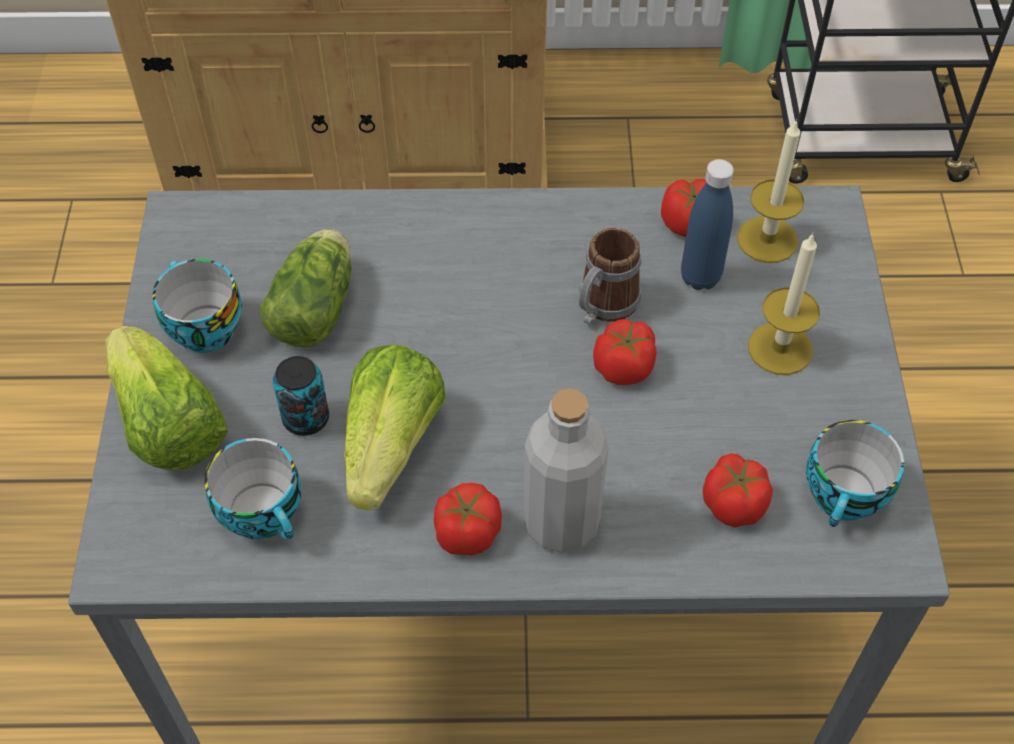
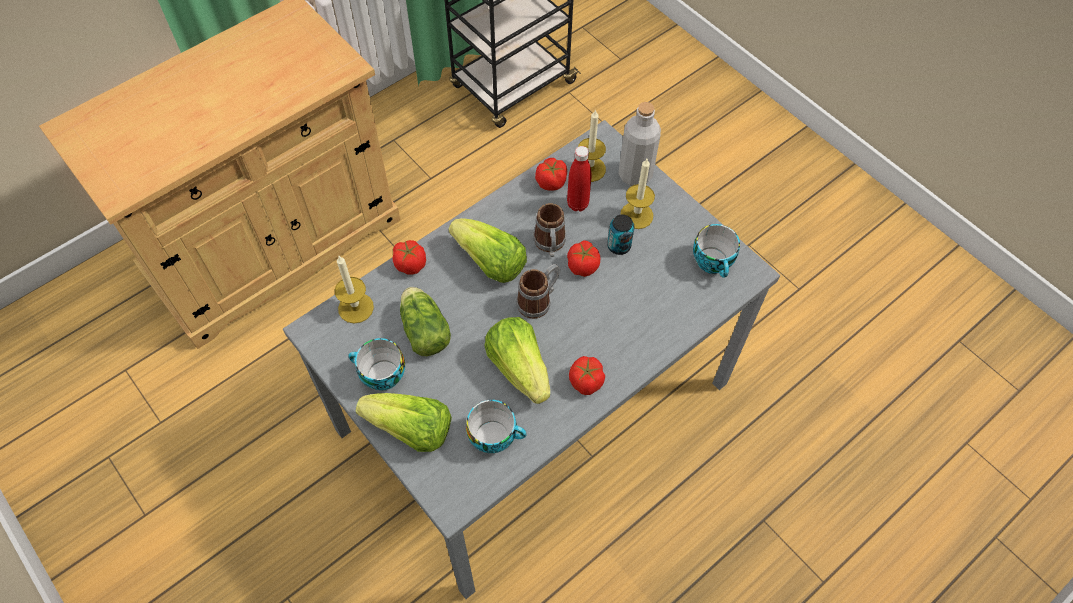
camera: 40 degrees left, 5 degrees up
(259, 222) = (356, 308): none -> candle
(306, 418) = (471, 382): can -> can (619, 246)
(492, 277) = (490, 262): none -> lettuce
(511, 372) = (539, 300): none -> mug
(561, 522) = (618, 350): grey bottle -> grey bottle (635, 174)
(700, 277) = (577, 204): blue bottle -> red bottle
(733, 503) = (676, 294): tomato -> tomato (410, 264)

